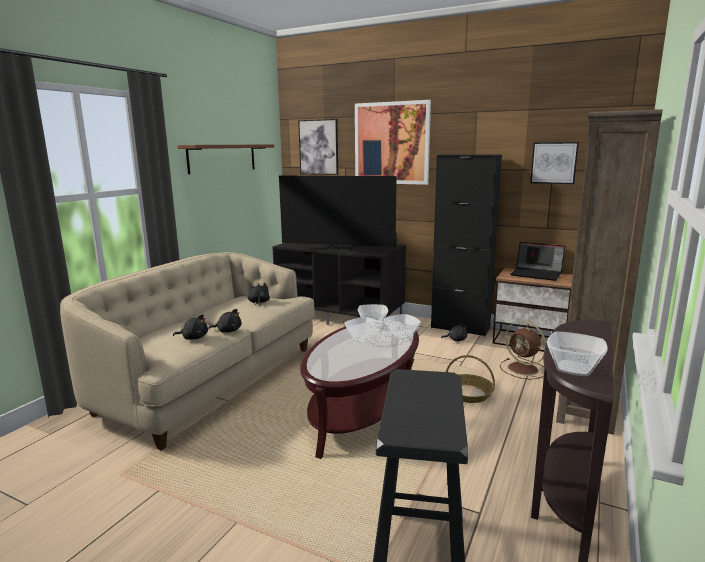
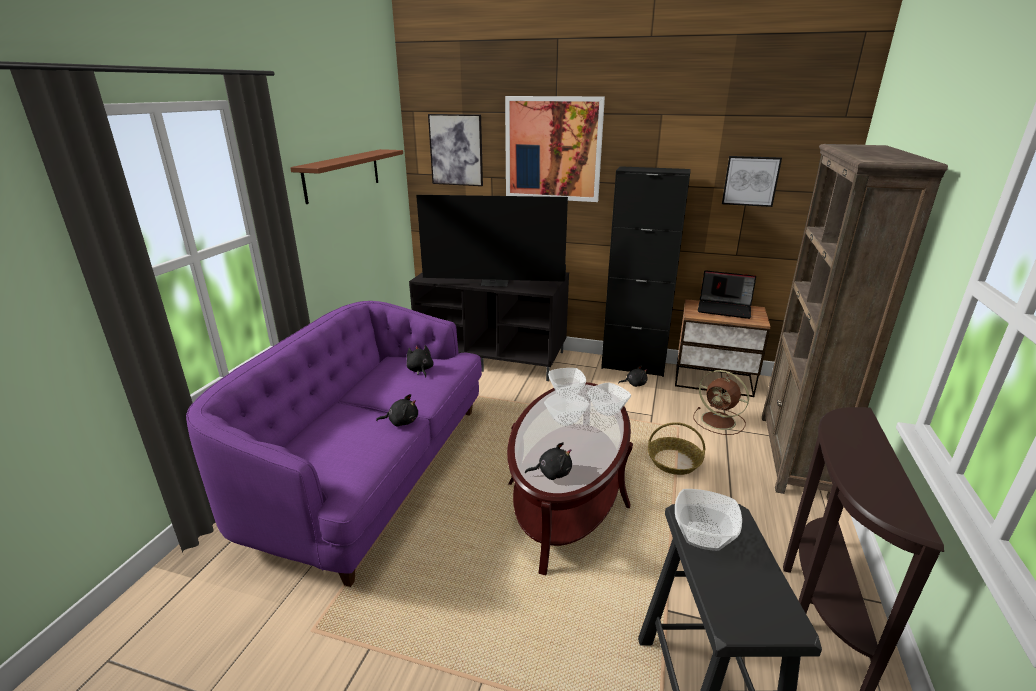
camera: 10 degrees left, 10 degrees up
(193, 338) = (365, 439): black plush toy -> black plush toy (552, 473)
(209, 381) = (370, 471): beige sofa -> purple sofa
(573, 368) = (877, 497): bowl -> bowl (702, 535)

